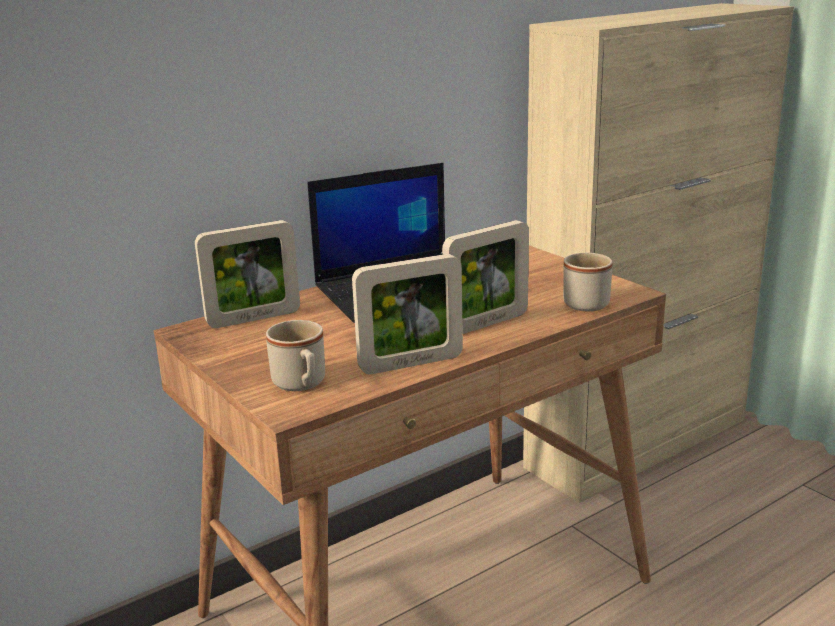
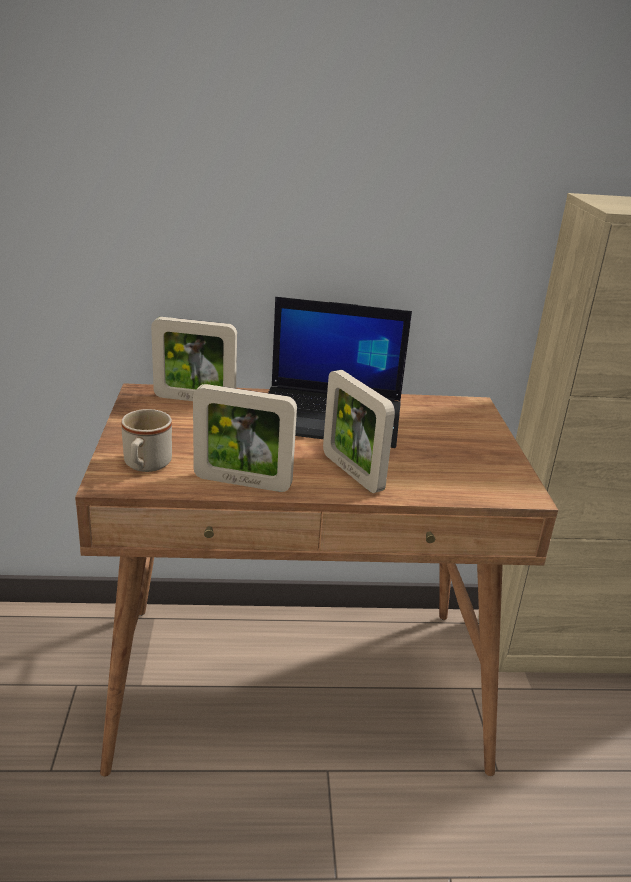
camera: 30 degrees right, 5 degrees up
(487, 323) = (352, 472): picture frame -> picture frame turned 60 degrees clockwise
(586, 301) = (467, 487): beige mug -> none

